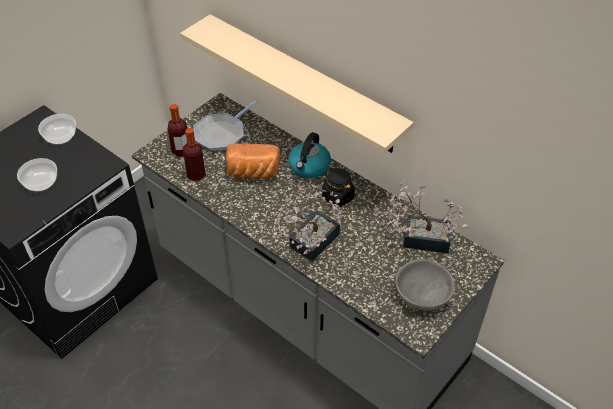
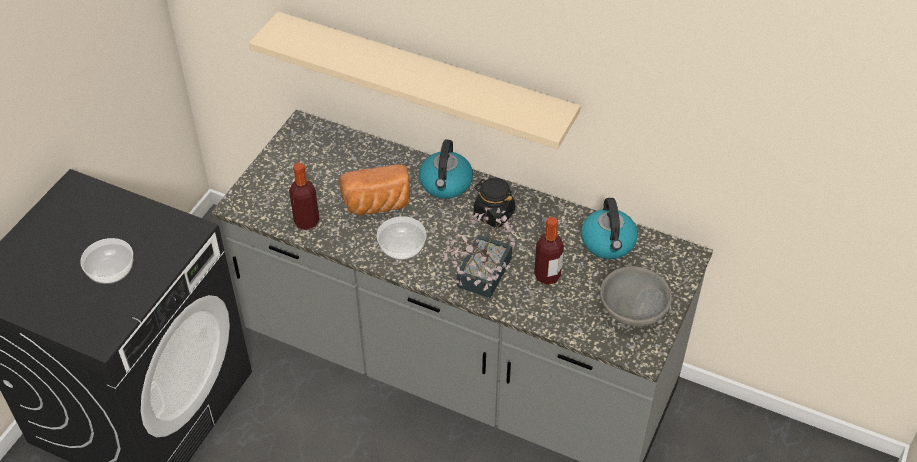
camera: 15 degrees left, 0 degrees up
(60, 136) = (111, 205): bowl -> bowl (401, 247)
(181, 151) = (275, 195): bottle -> bottle (547, 276)
(221, 134) = (319, 163): frying pan -> none
(420, 237) = (608, 243): potted plant -> kettle

